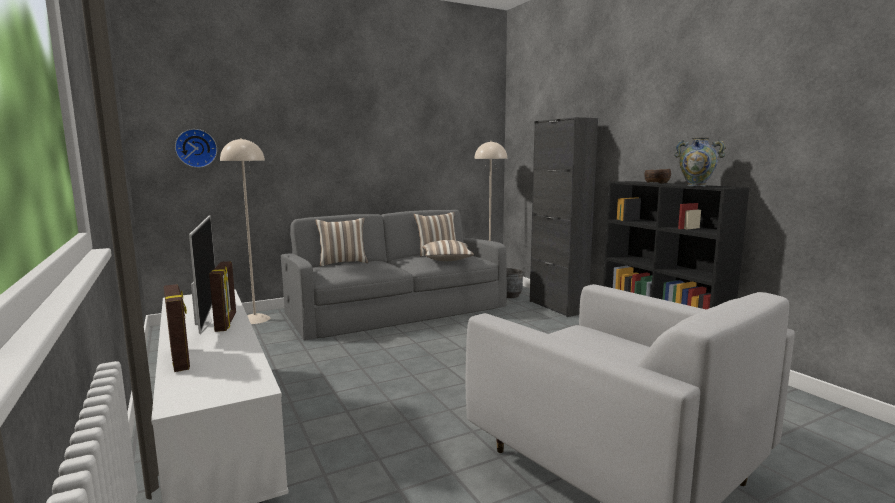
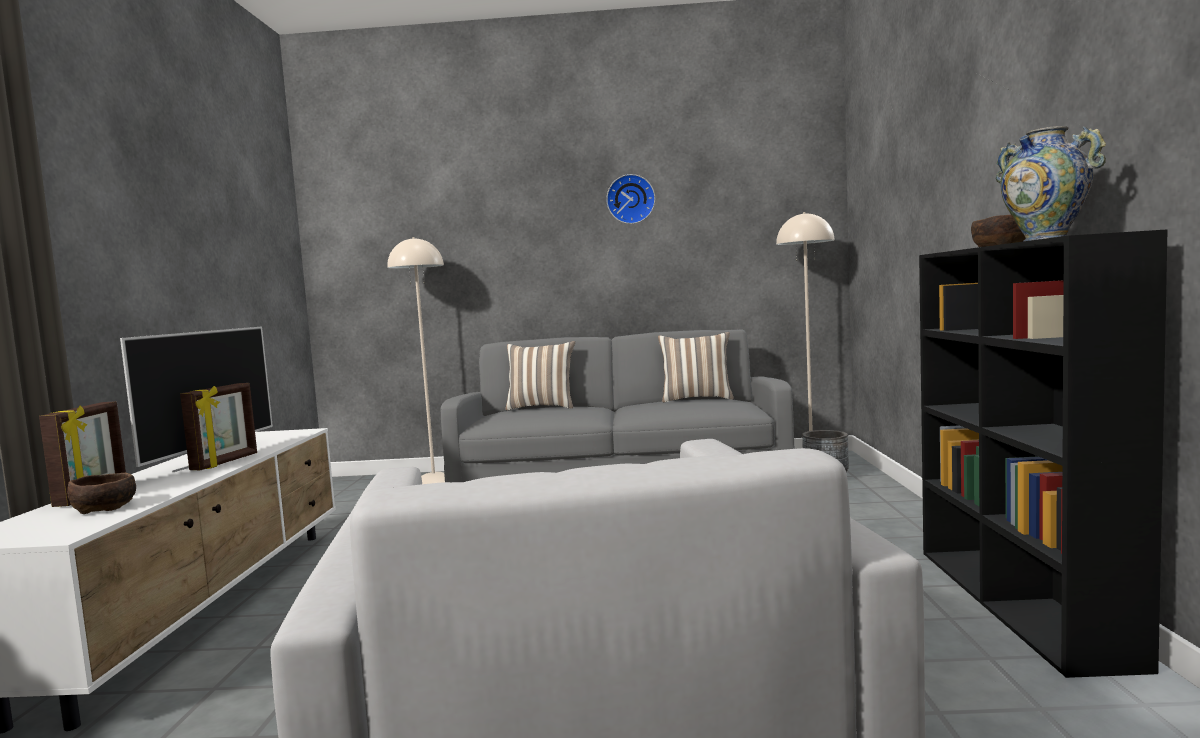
camera: 30 degrees right, 5 degrees down
(196, 148) = (375, 255): wall clock -> wall clock (630, 199)
(228, 366) = (106, 508): none -> brown bowl
(447, 260) = (686, 408): pillow -> none
(557, 307) = (891, 504): black cabinet -> none

